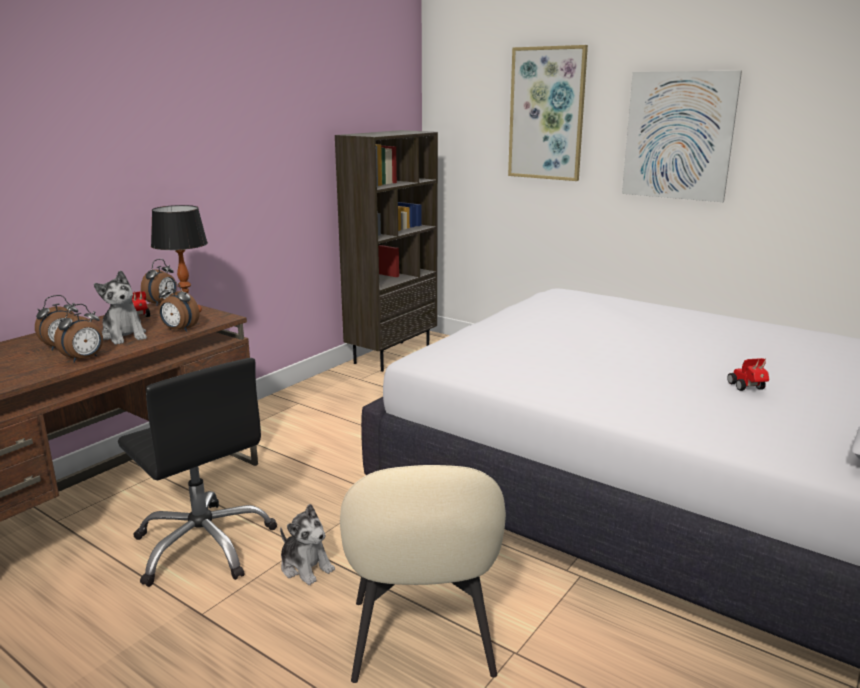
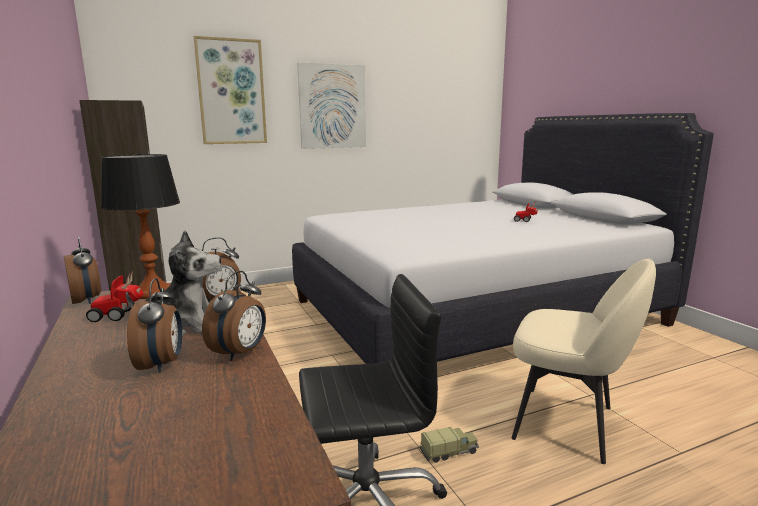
camera: 60 degrees left, 5 degrees down
(84, 359) = (240, 353): alarm clock -> alarm clock turned 45 degrees clockwise
(306, 567) = (449, 452): plush toy -> toy truck

